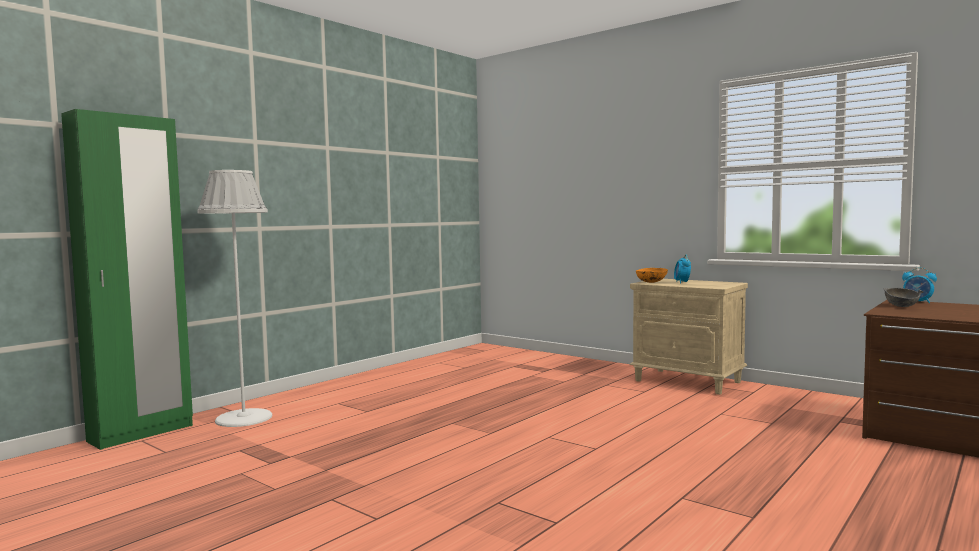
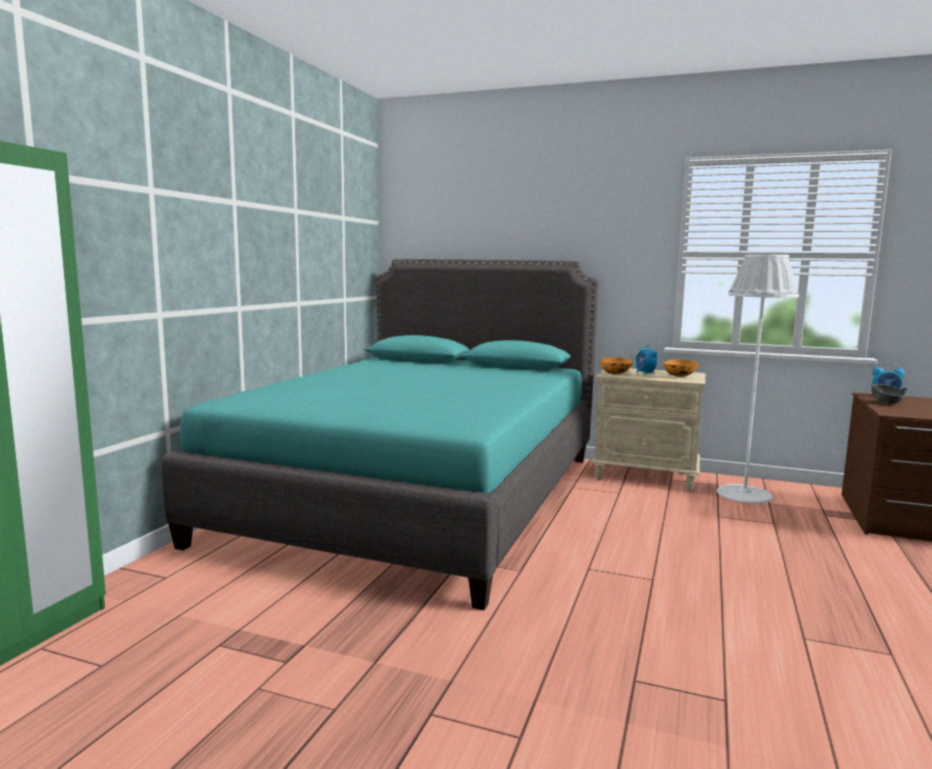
camera: 20 degrees left, 5 degrees up
(243, 418) = (174, 584): white floor lamp -> white floor lamp (744, 494)
(466, 382) = (418, 495): none -> turquoise bed
(711, 284) = (680, 376): none -> orange bowl

